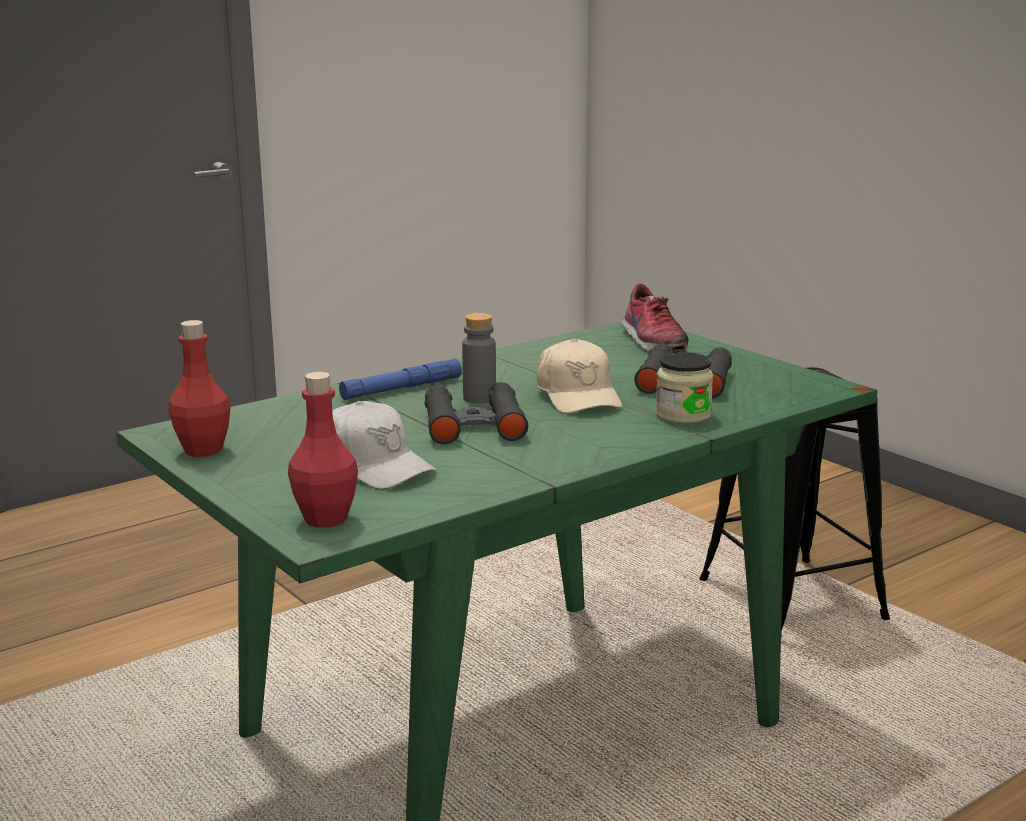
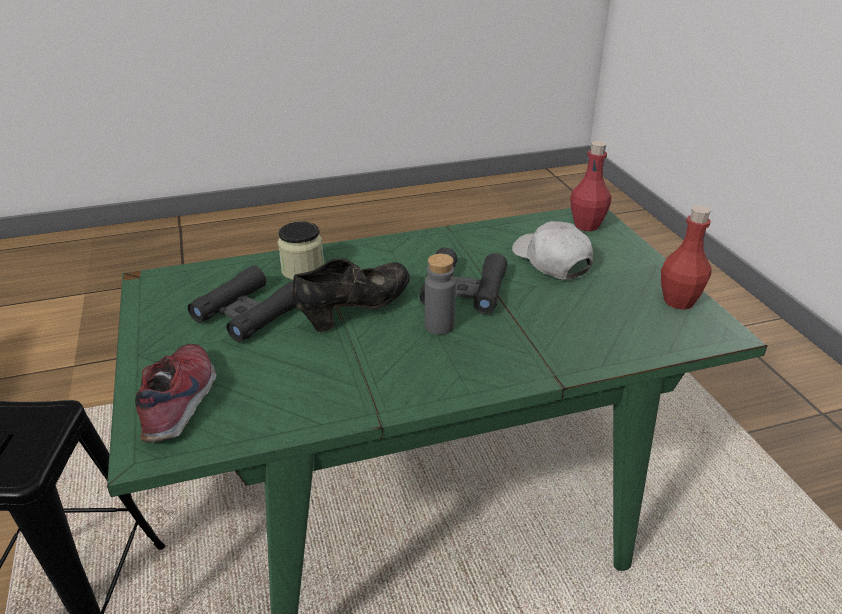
camera: 160 degrees left, 15 degrees up
(401, 388) = (503, 359): blue flashlight -> none
(578, 396) = (356, 310): beige cap -> black shoe

